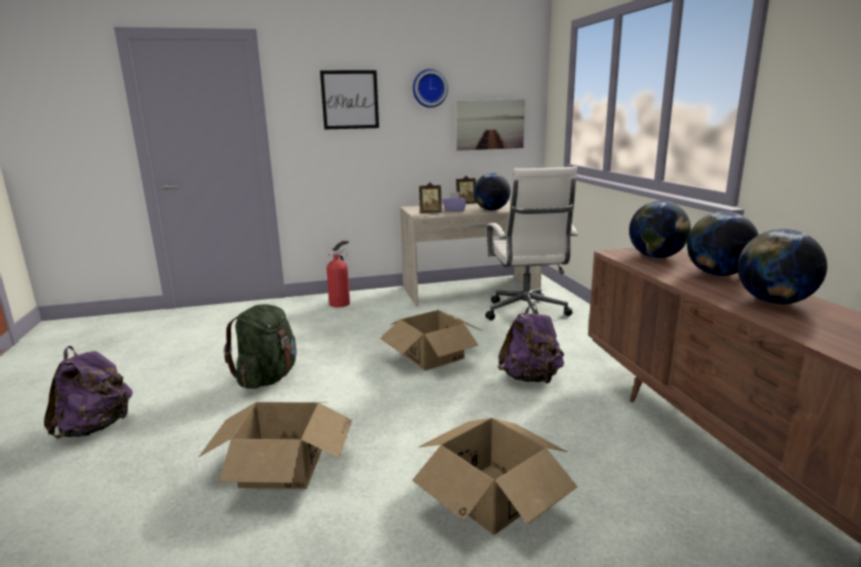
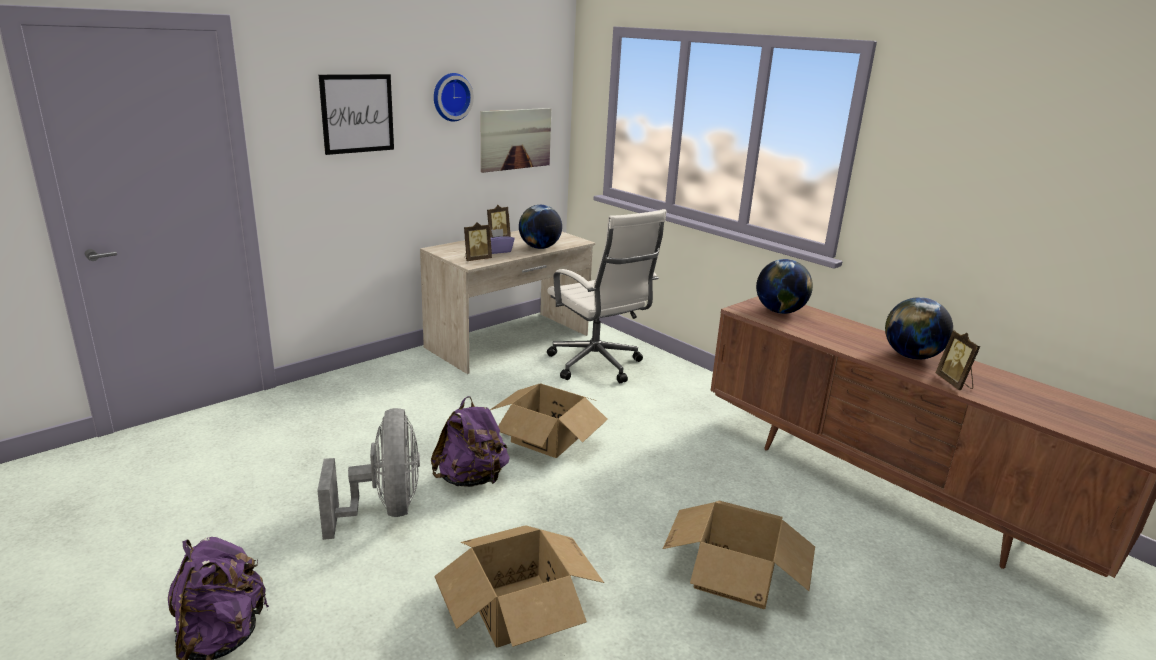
camera: 30 degrees left, 5 degrees up
(268, 378) = (384, 509): green backpack -> grey fan
(341, 303) = (366, 384): fire extinguisher -> none
(530, 378) = (665, 444): purple backpack -> purple backpack (471, 479)
(717, 274) = (845, 329): globe -> none
(804, 329) = (954, 383): none -> picture frame

